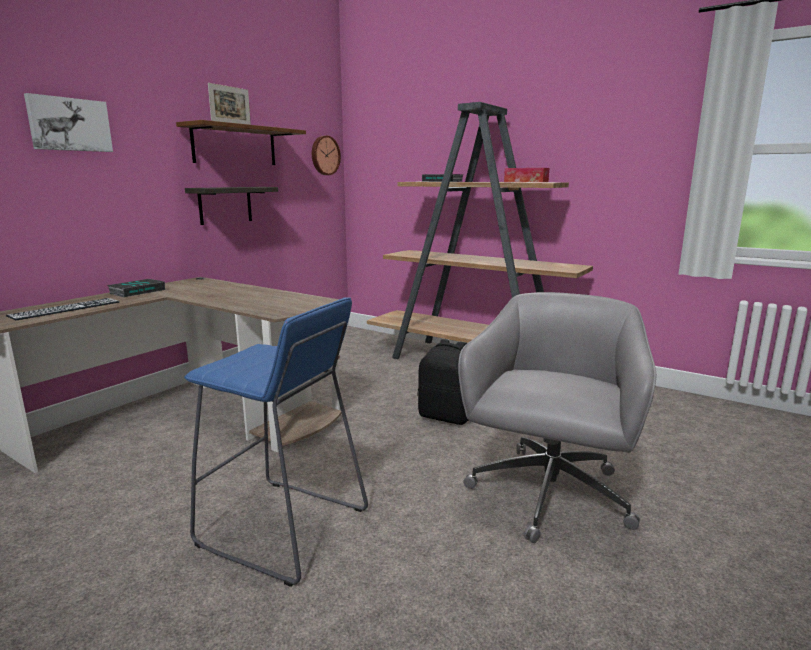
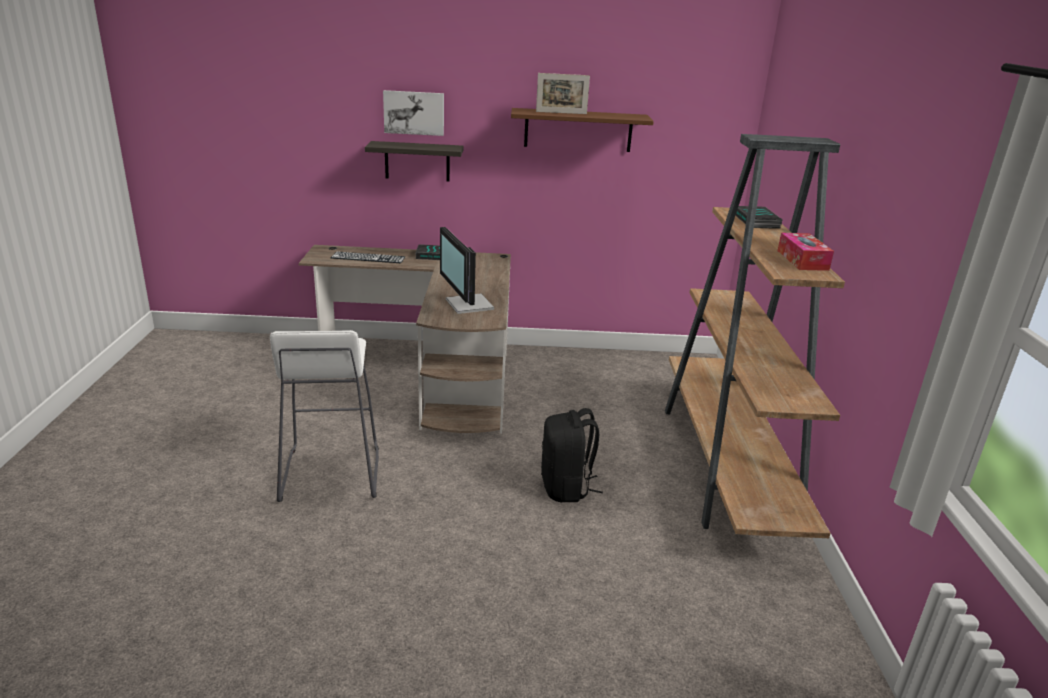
camera: 55 degrees right, 10 degrees up
(225, 205) = (555, 189): shelf -> shelf (417, 161)
(274, 301) = (467, 305): none -> monitor
(283, 528) = (330, 473): blue stool -> white stool
(324, 155) = (716, 142): wall clock -> none
(548, 496) = (471, 589): grey office chair -> none

